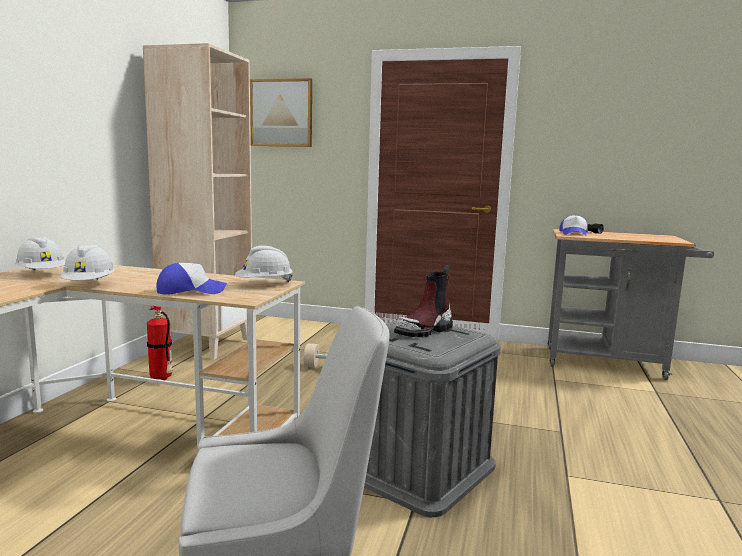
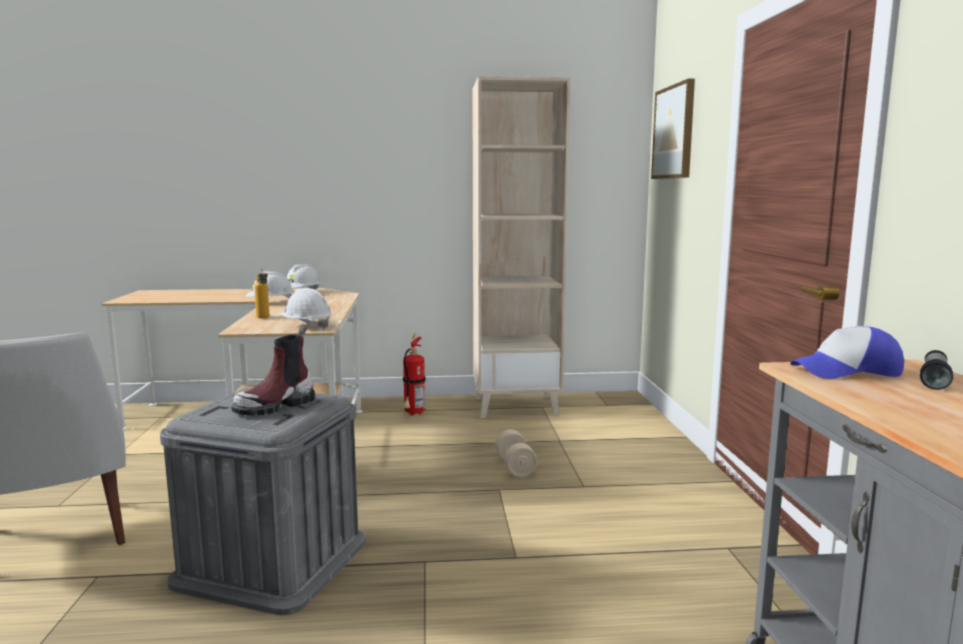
camera: 70 degrees right, 0 degrees up
(191, 291) = (264, 318): cap -> bottle
(424, 330) = (276, 406): boot -> boot turned 75 degrees counterclockwise

